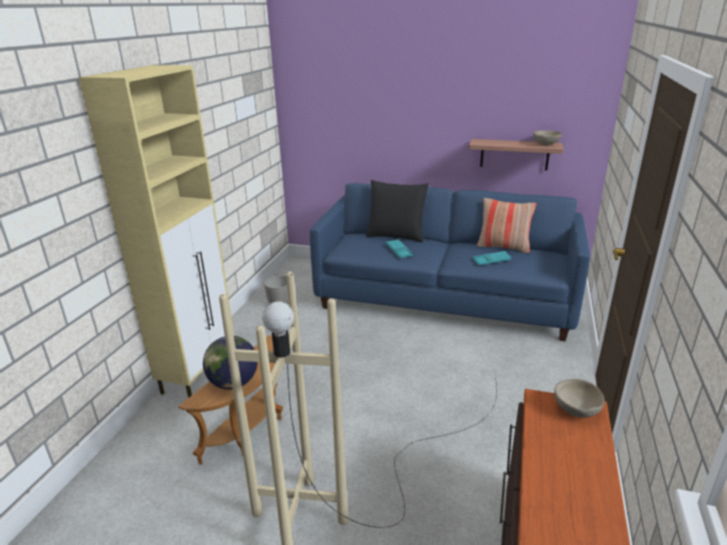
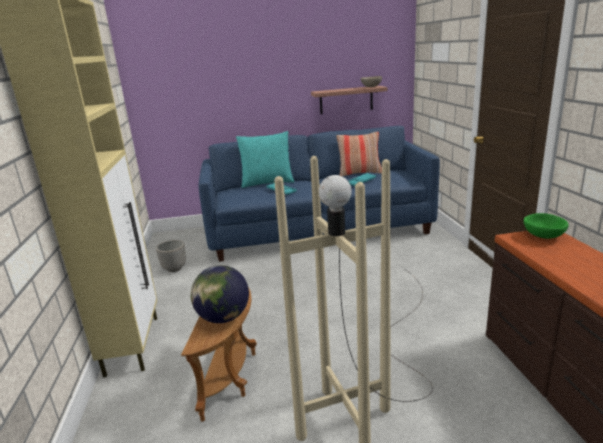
camera: 25 degrees left, 5 degrees down
(396, 236) = (267, 183): black pillow -> turquoise pillow
(575, 409) = (543, 236): beige bowl -> green bowl

